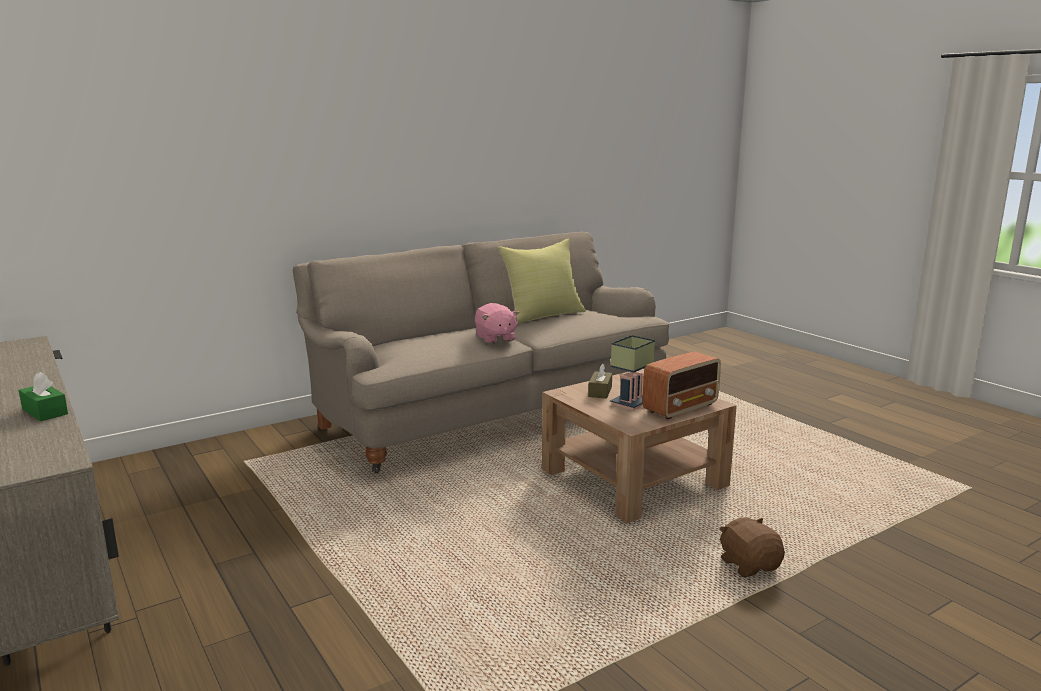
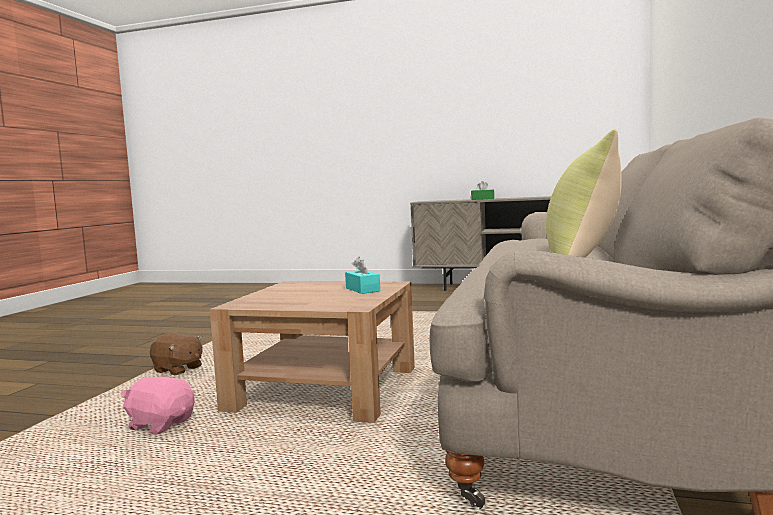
camera: 140 degrees right, 10 degrees down
(495, 338) = (515, 249): pink plush toy -> pink plush toy (161, 424)
(600, 391) = (362, 289): brown tissue box -> turquoise tissue box
(630, 403) = (319, 290): table lamp -> none
(681, 408) = (265, 296): radio -> none

